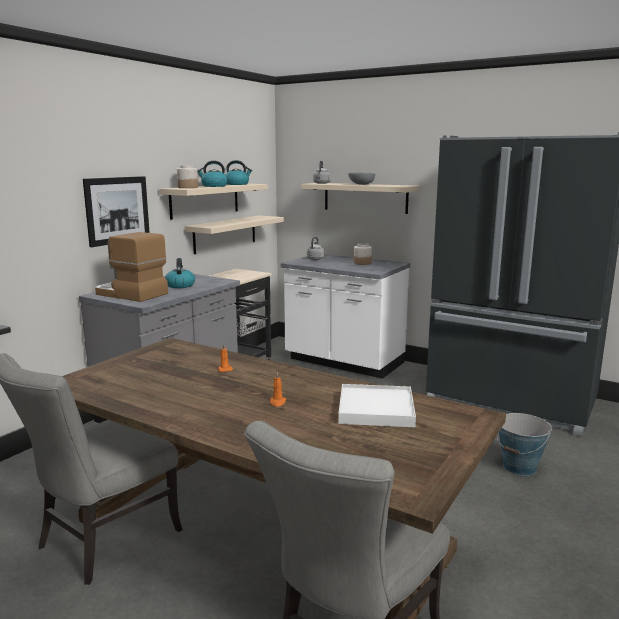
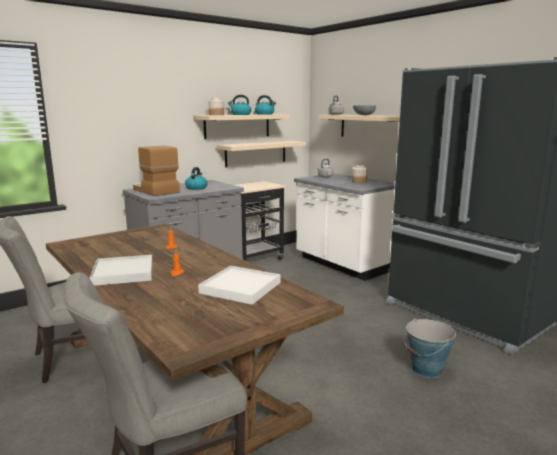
camera: 20 degrees right, 0 degrees up
(117, 210) = (157, 129): picture -> none
(210, 412) = (123, 273): none -> white tray

